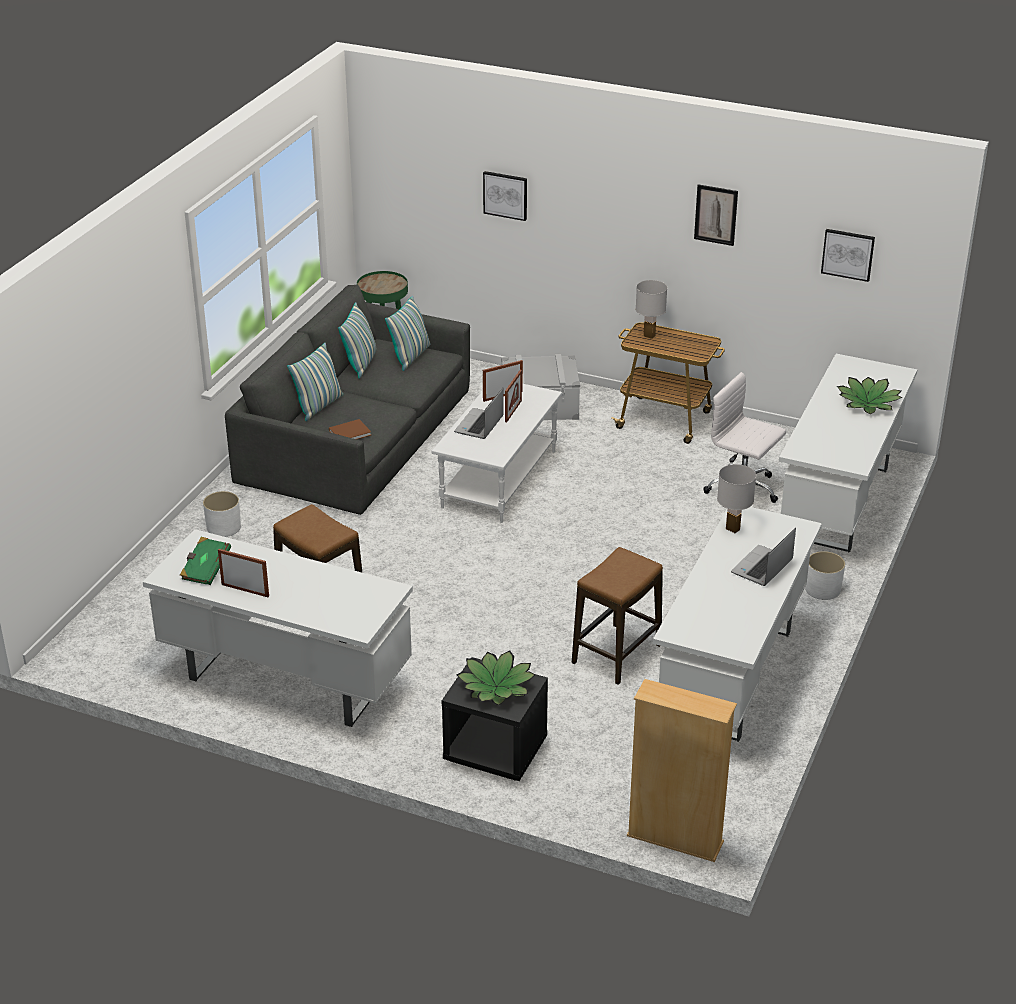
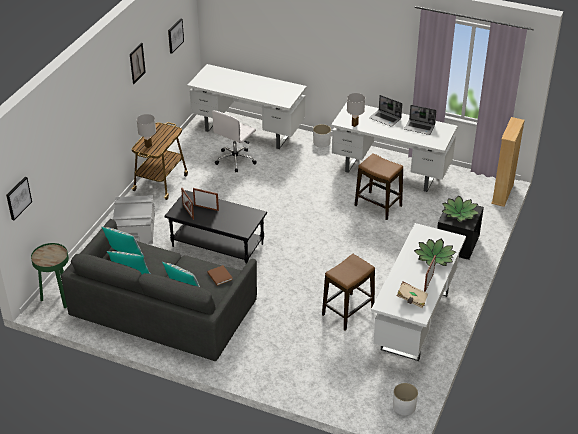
camera: 90 degrees left, 5 degrees up
(205, 570) = (411, 299): green book -> beige book
(224, 527) = (265, 362): white planter -> white planter (404, 406)
(479, 425) = (221, 220): laptop -> laptop (420, 127)
(498, 478) = (217, 245): white coffee table -> black coffee table
(505, 195) = (66, 143): picture -> picture (18, 198)
(868, 403) = (239, 80): potted plant -> potted plant (434, 257)

